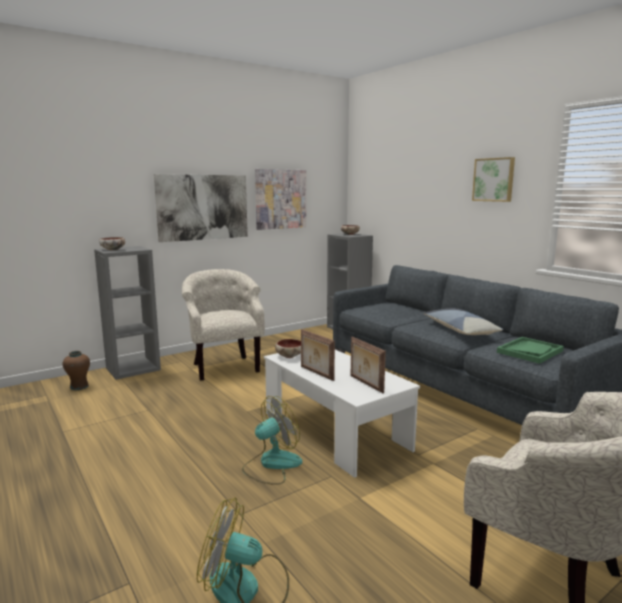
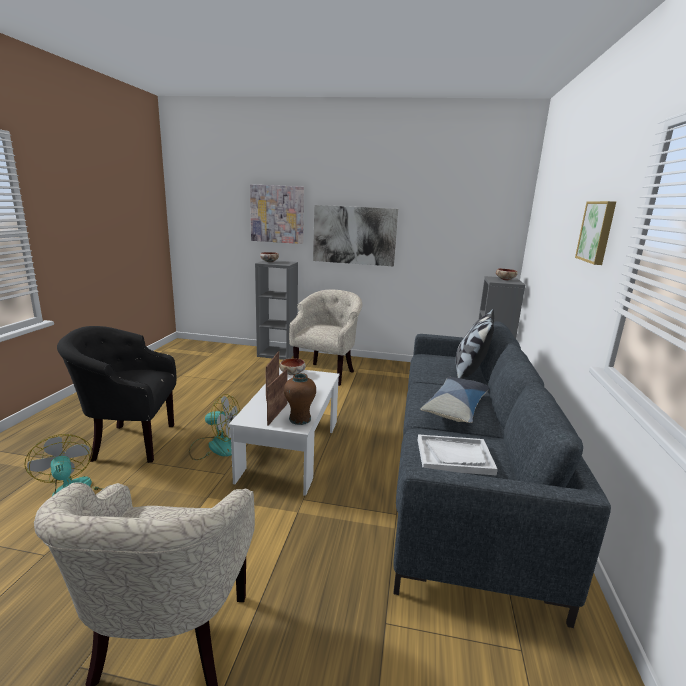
camera: 45 degrees right, 5 degrees up
(79, 387) = (234, 354): brown vase -> brown vase (299, 419)
(175, 514) = (129, 442): none -> black armchair
(280, 199) = (436, 234): picture -> picture (277, 214)
(406, 309) = (470, 371): none -> pillow
(530, 351) = (454, 456): green tray -> white tray

